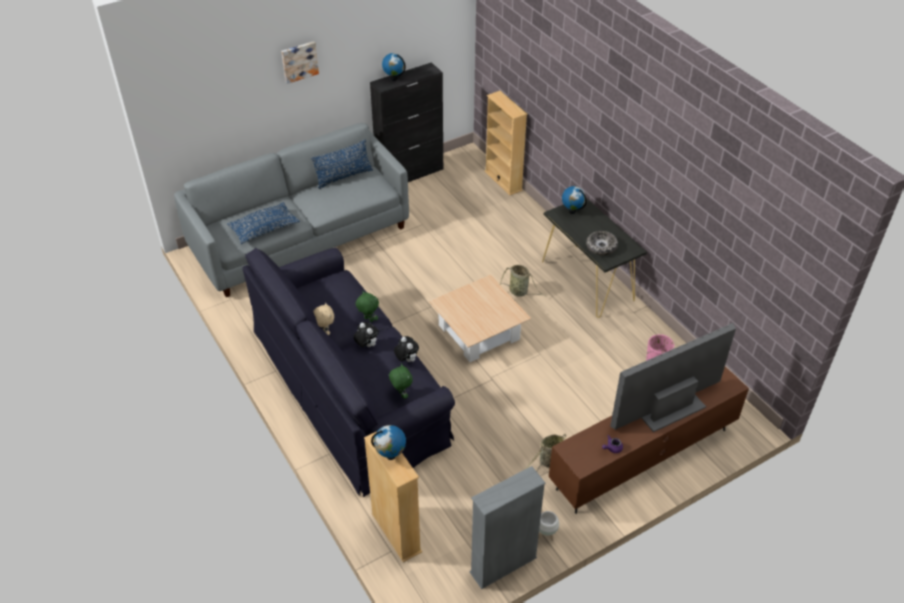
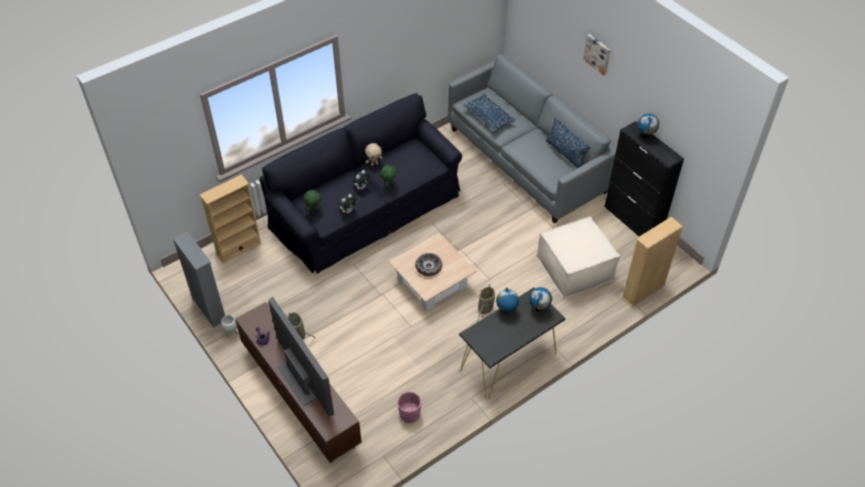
camera: 85 degrees right, 5 degrees up
(390, 455) = (224, 188): globe -> globe (506, 310)
(470, 221) = (574, 269): none -> beige ottoman
(601, 247) = (490, 331): bowl -> bowl (428, 267)

